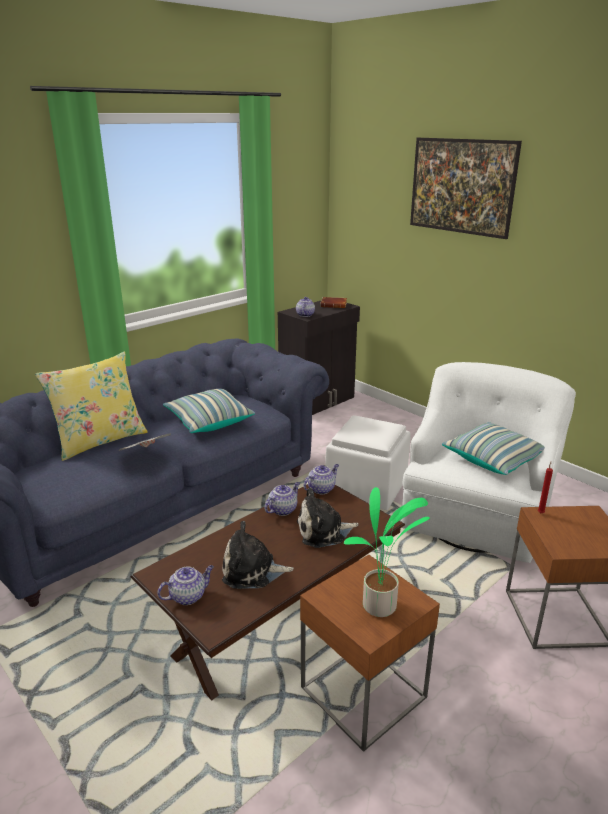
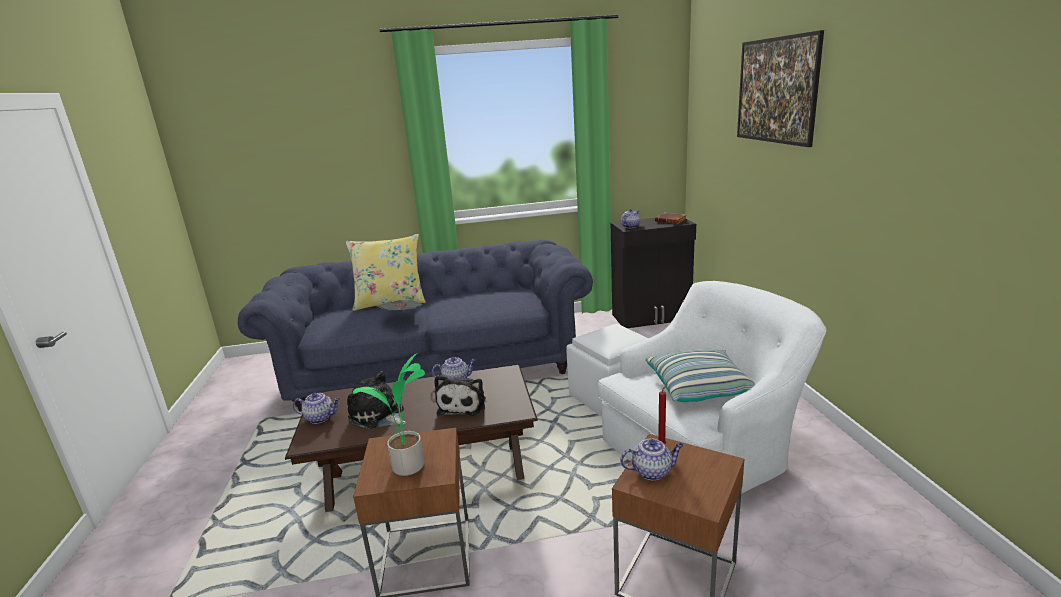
camera: 35 degrees right, 5 degrees down
(208, 421) = (475, 303): pillow -> none
(321, 489) = (505, 373): teapot -> teapot (652, 471)
(324, 531) = (463, 404): plush toy -> plush toy turned 105 degrees counterclockwise

